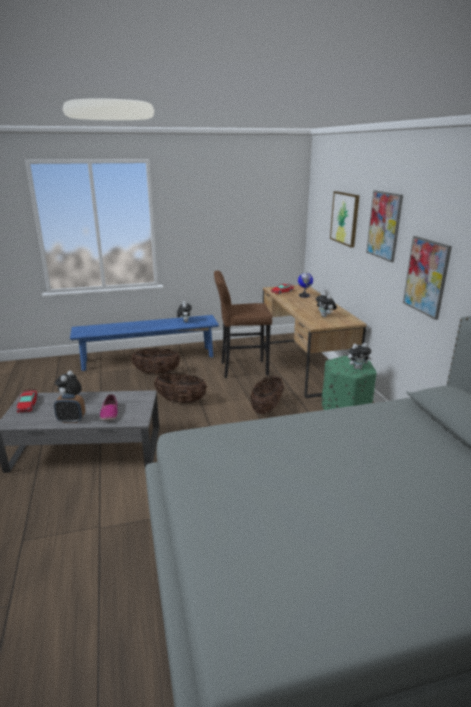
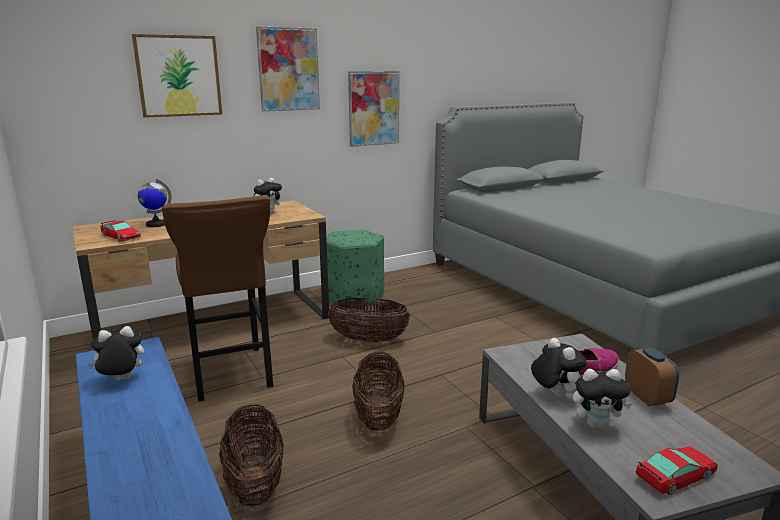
camera: 105 degrees left, 5 degrees down
(357, 368) = (359, 233): plush toy -> plush toy (554, 394)

